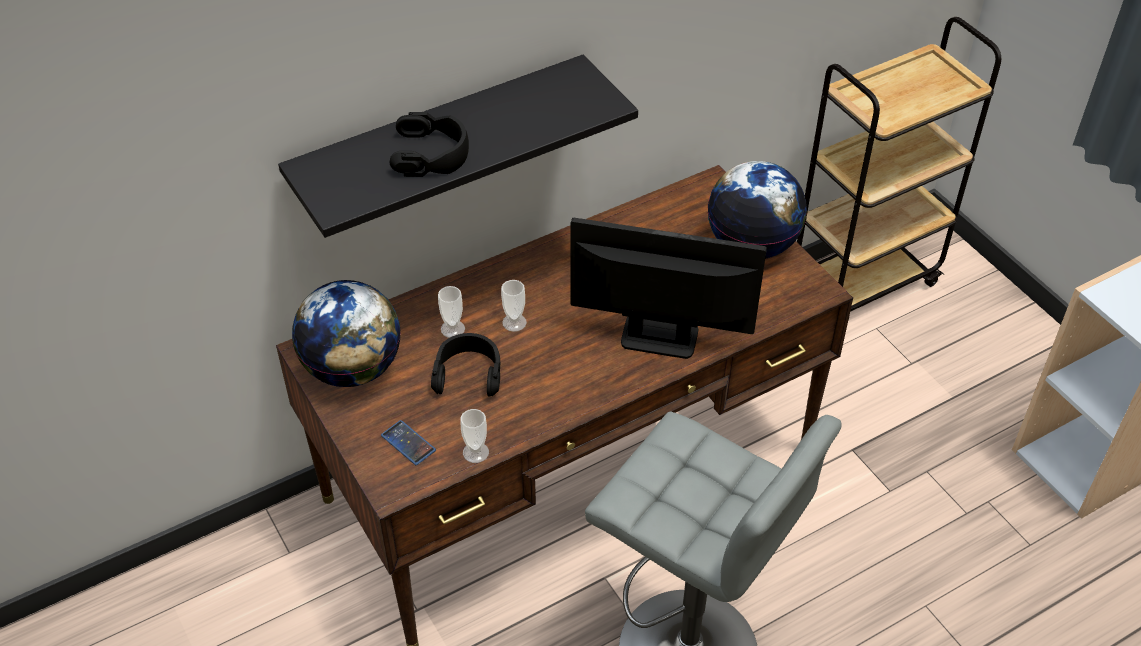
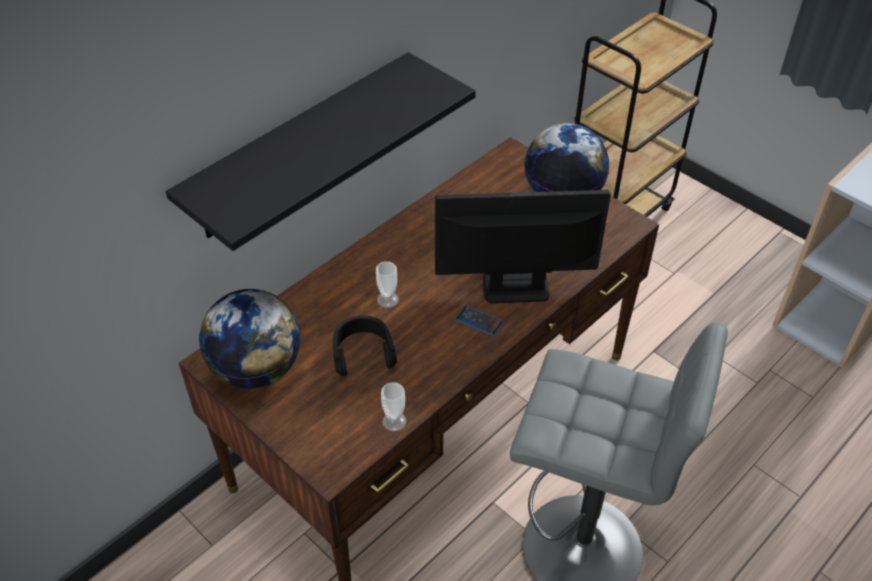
camera: 15 degrees left, 0 degrees up
(408, 443) = (330, 426): phone -> phone (479, 321)
(431, 154) = (307, 158): black headphones -> none
(452, 329) = (335, 316): cup -> none

